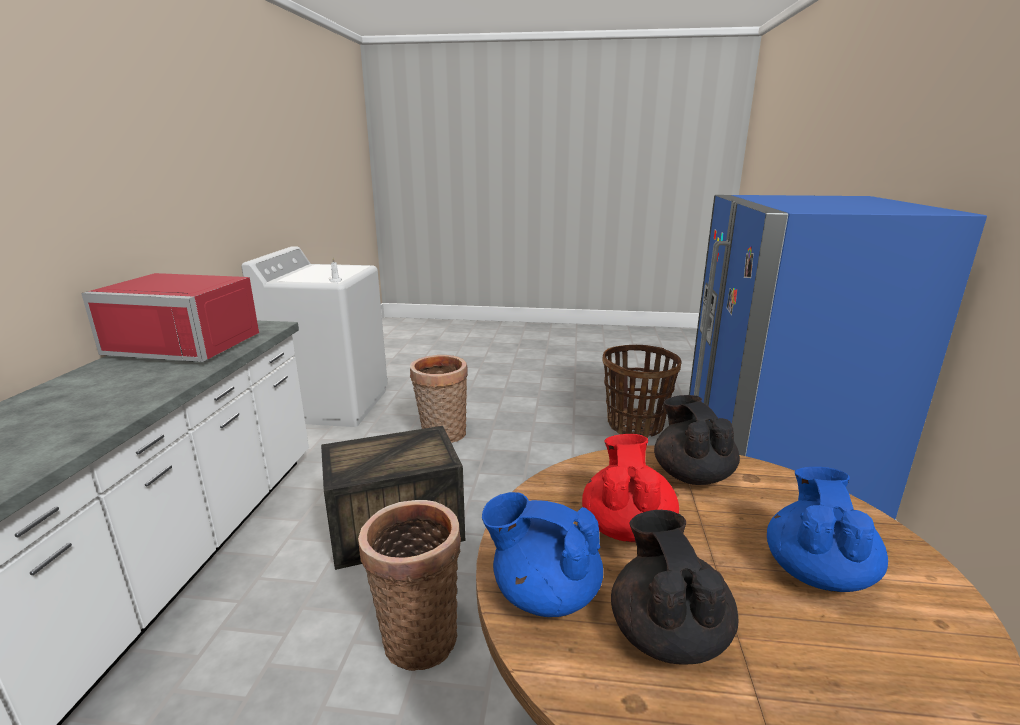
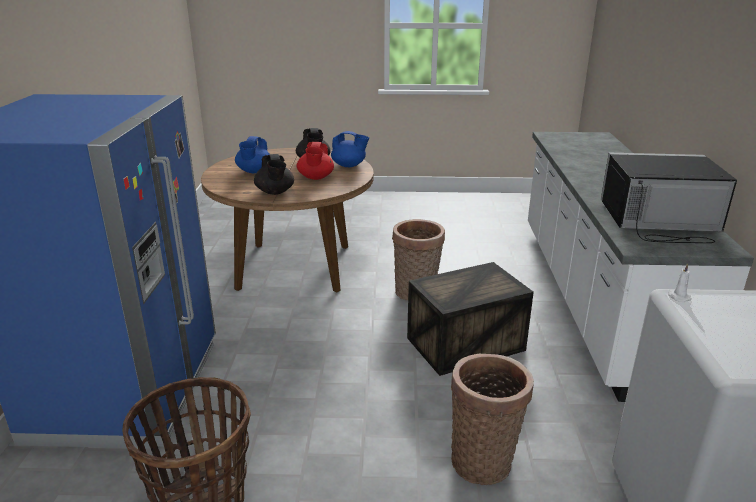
camera: 175 degrees right, 5 degrees up
(192, 344) = (659, 221): red microwave -> black microwave

